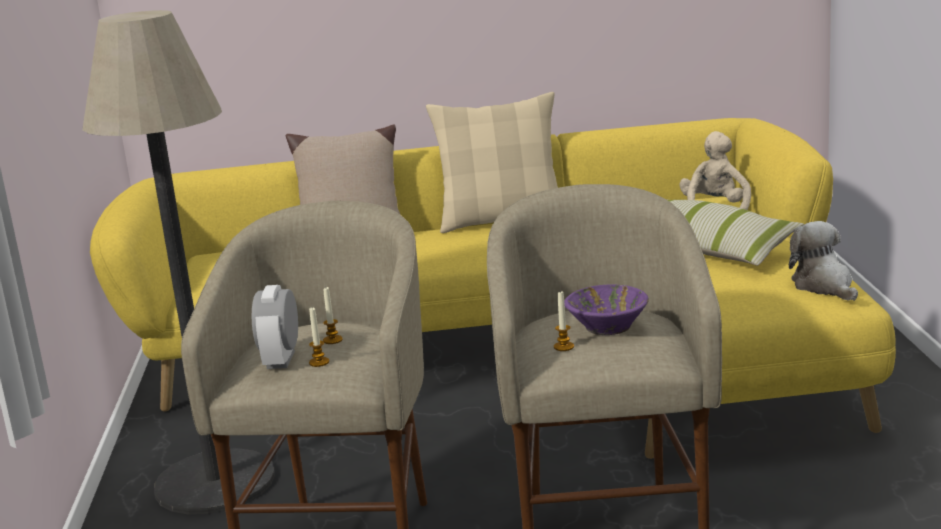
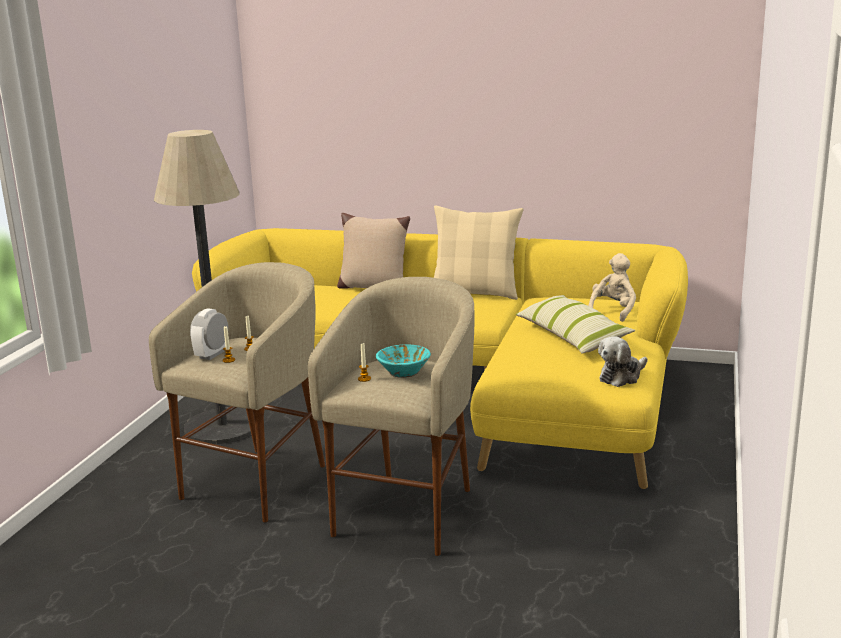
camera: 20 degrees right, 0 degrees up
(607, 326) = (404, 371): purple bowl -> turquoise bowl
(824, 286) = (621, 376): plush toy -> plush toy turned 135 degrees counterclockwise

